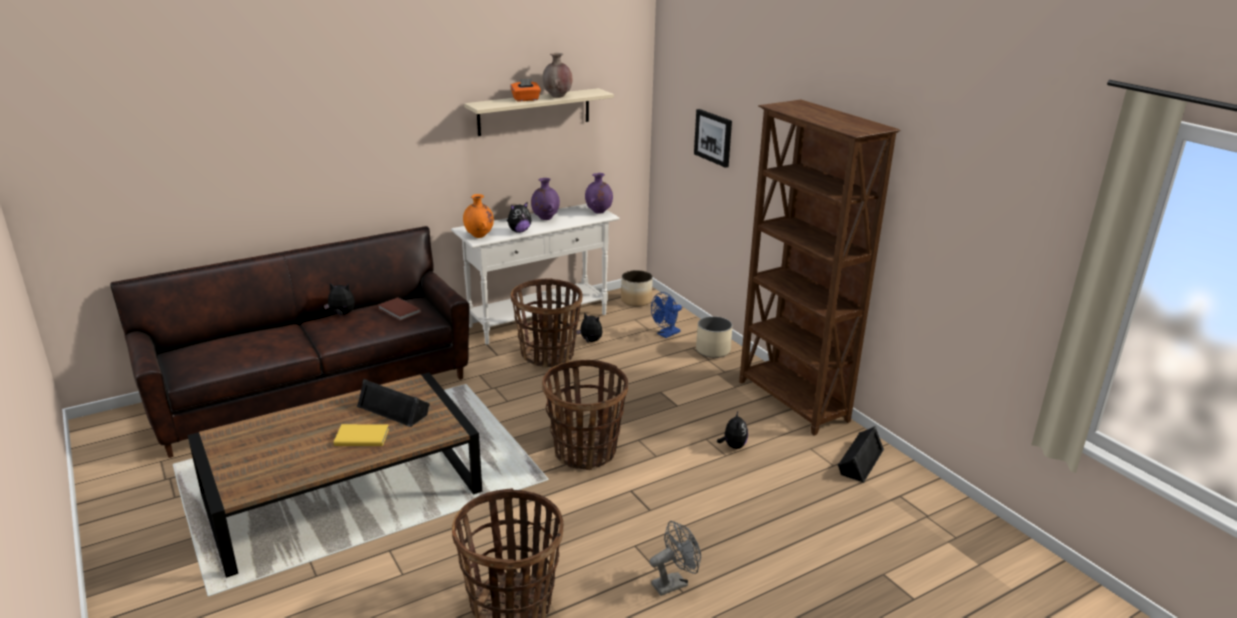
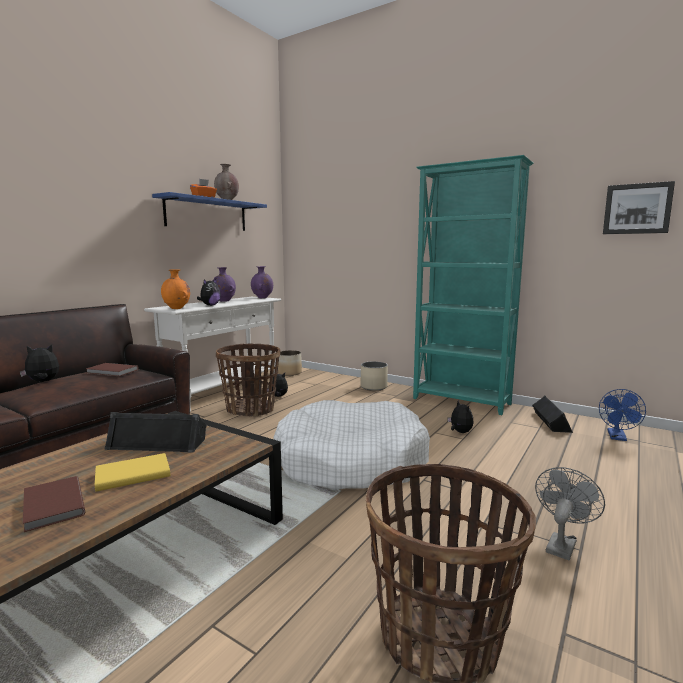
camera: 25 degrees left, 15 degrees down
(307, 450) = (51, 506): none -> brown book
(534, 112) = (207, 214): beige shelf -> blue shelf
(585, 451) = (350, 462): basket -> white dog bed
(666, 334) = (331, 385): blue fan -> blue fan (617, 437)
(713, 137) = (346, 230): picture -> picture (637, 209)
(792, 402) = (461, 402): brown bookcase -> turquoise bookcase

